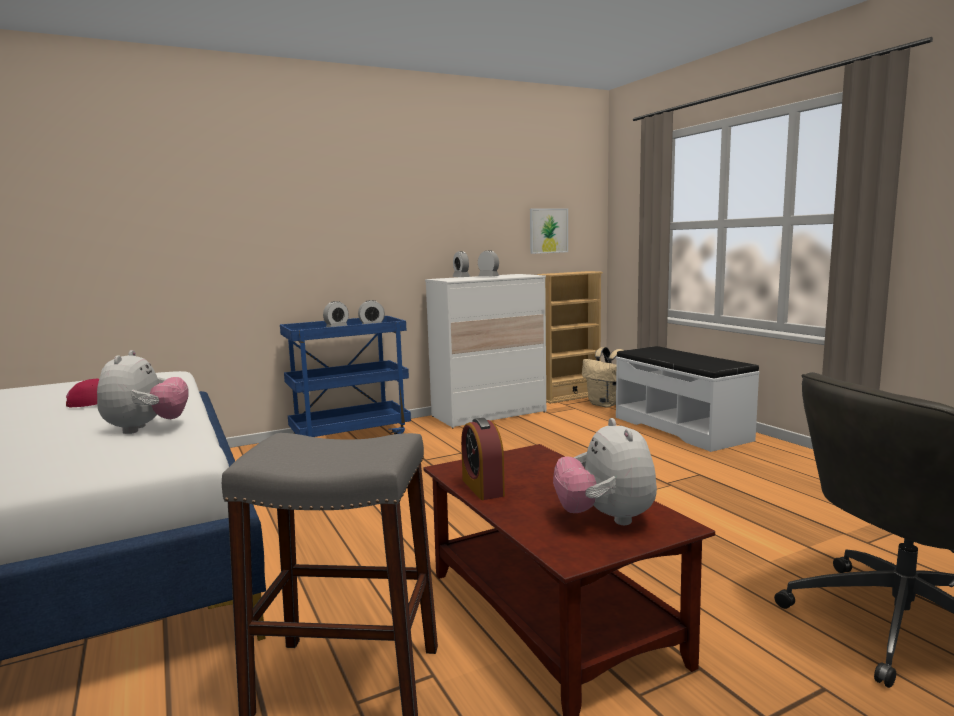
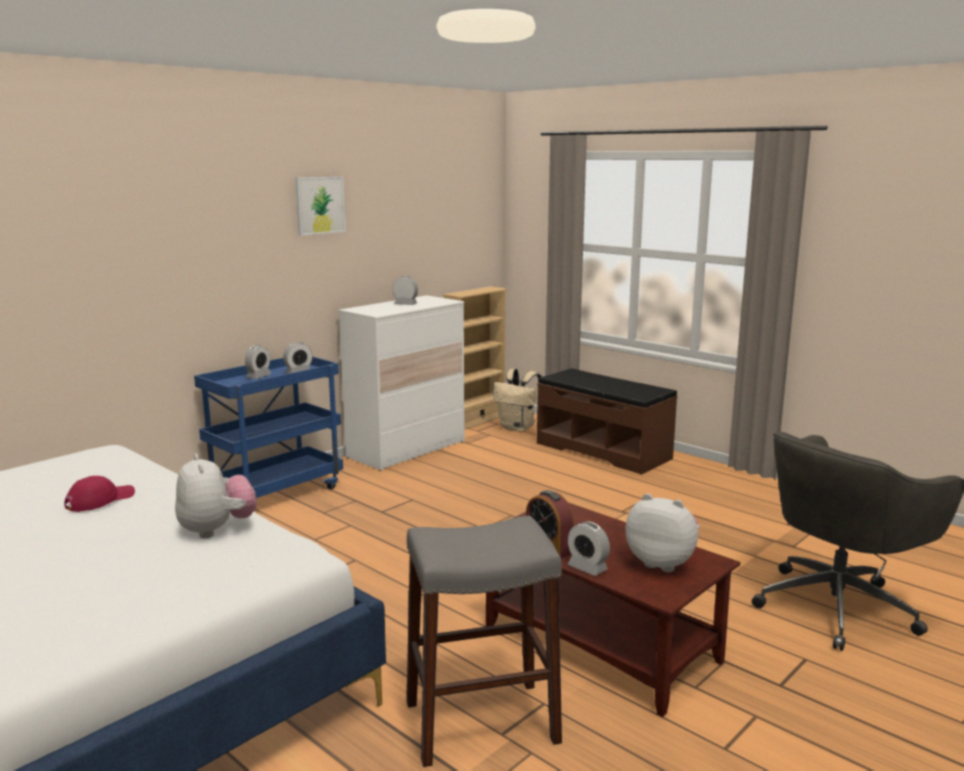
camera: 20 degrees left, 5 degrees up
(461, 277) = (376, 306): alarm clock -> alarm clock (587, 568)
(548, 230) = (452, 246): picture -> picture (320, 205)
(605, 519) = (662, 563): plush toy -> plush toy turned 150 degrees clockwise
(681, 428) = (603, 450): white bench -> brown bench

